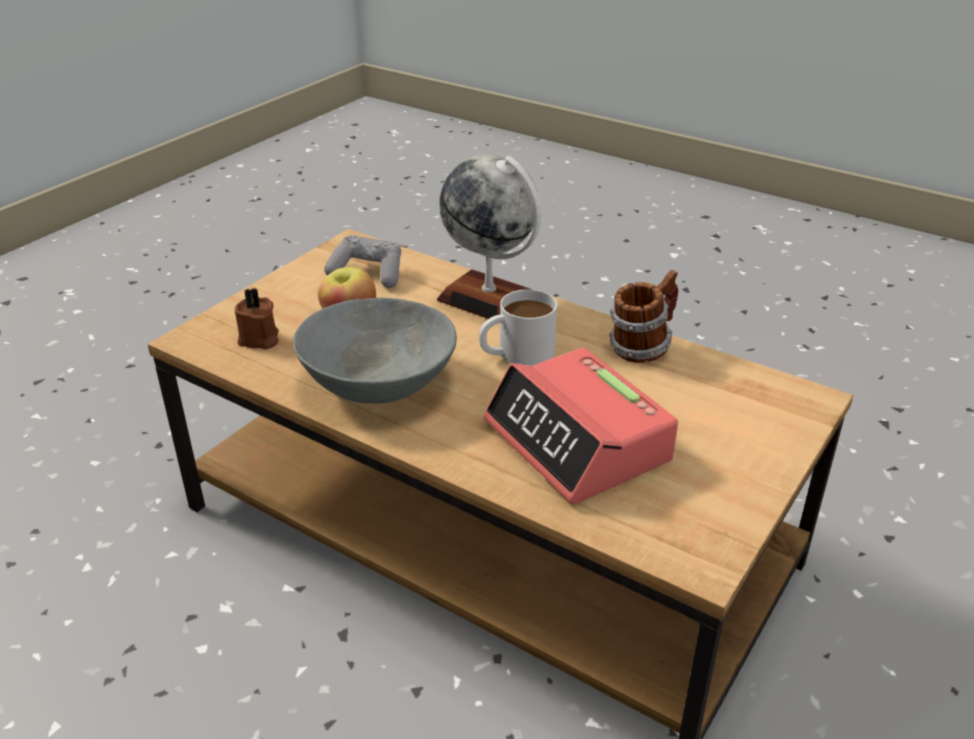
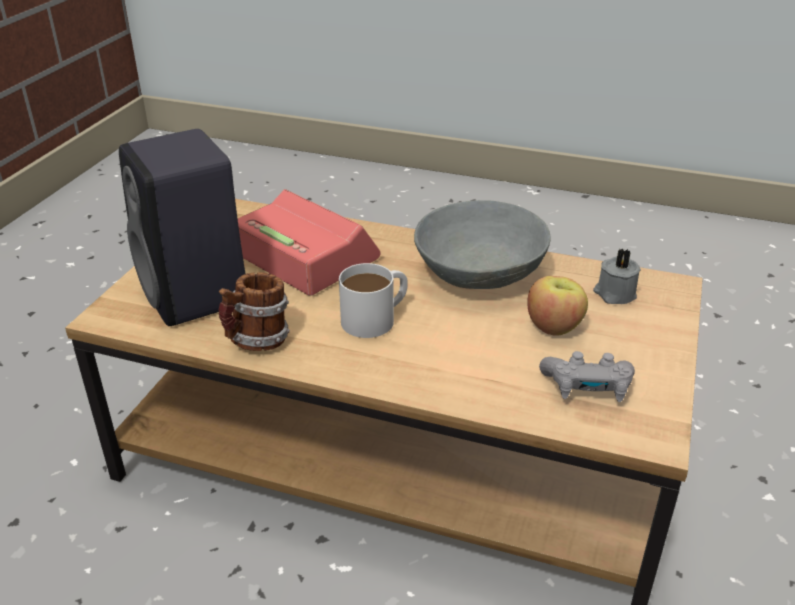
camera: 165 degrees right, 0 degrees up
(259, 339) = (614, 294): brown candle -> grey candle
(489, 300) = (429, 374): globe -> none
(713, 408) = (197, 295): none -> black speaker

